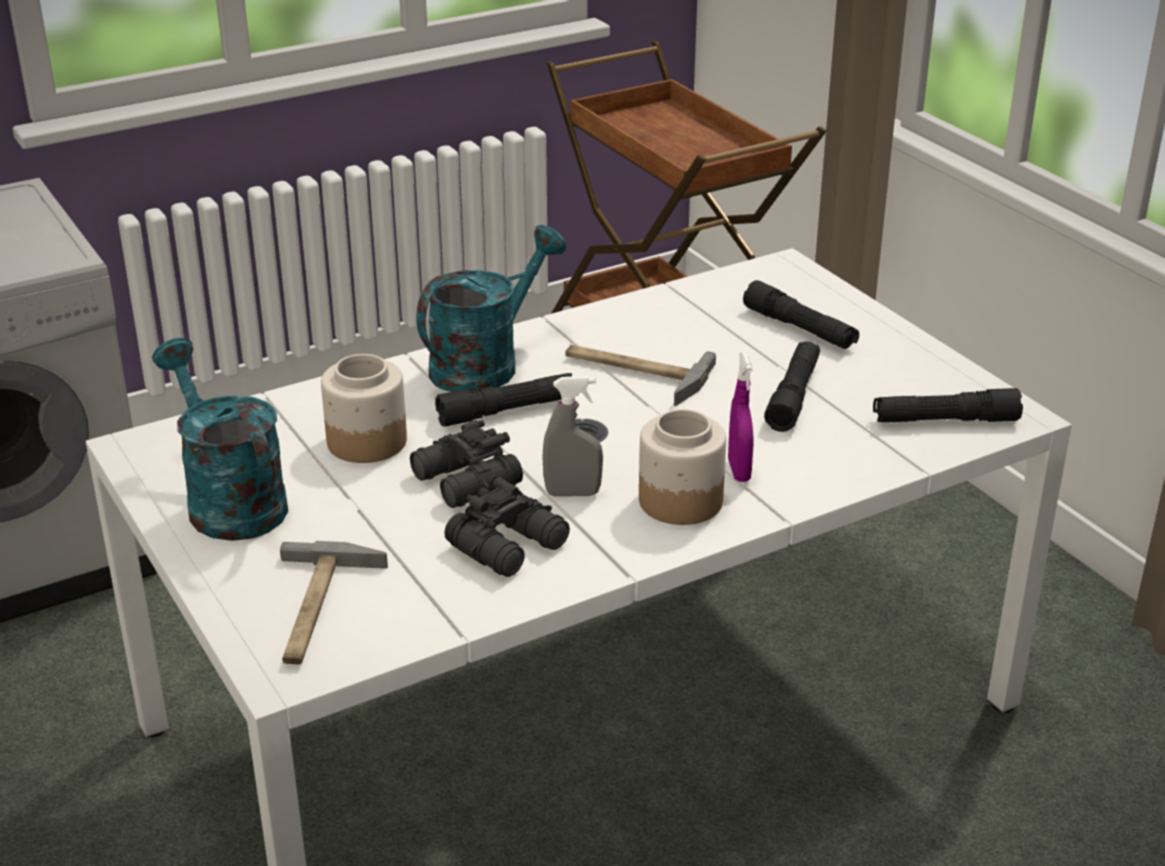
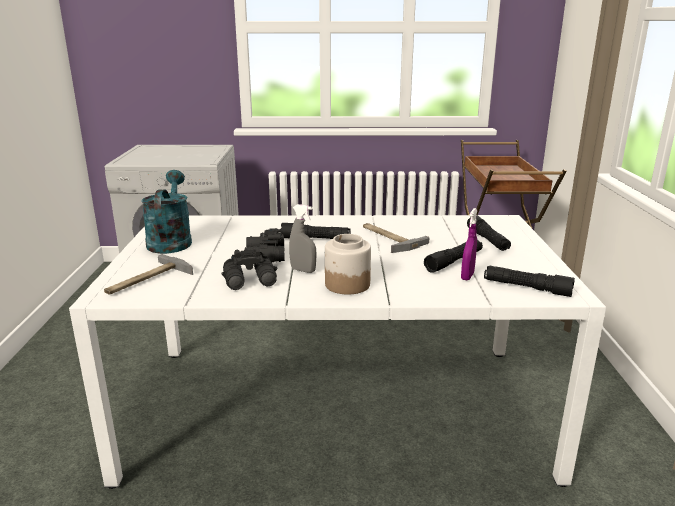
camera: 30 degrees right, 10 degrees down
(365, 442) = (245, 236): jar -> none
(485, 363) = (327, 223): turquoise watering can -> none
(739, 471) = (390, 281): purple spray bottle -> purple spray bottle (467, 276)

